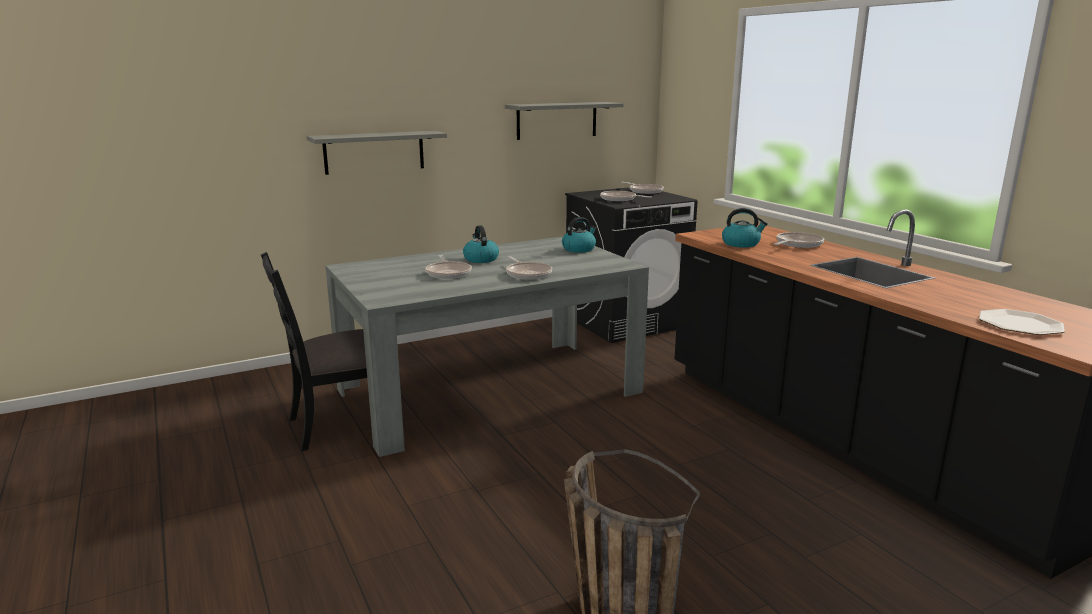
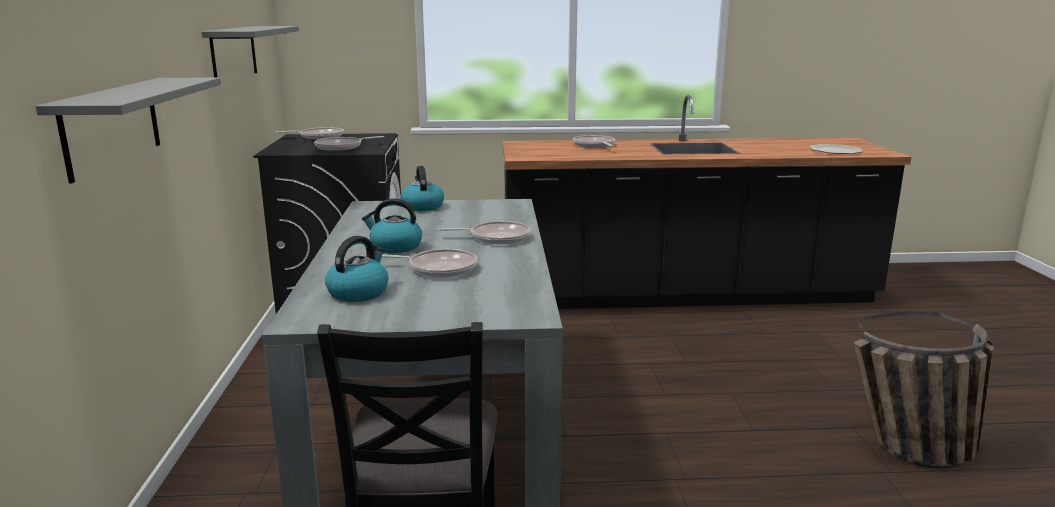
camera: 65 degrees left, 0 degrees up
(741, 244) = (574, 154): kettle -> kettle (358, 292)

